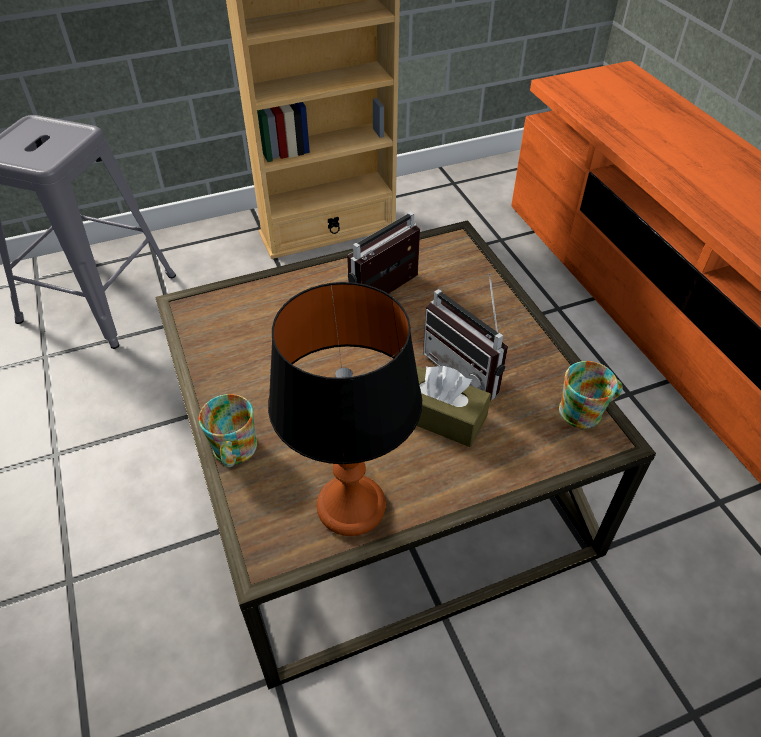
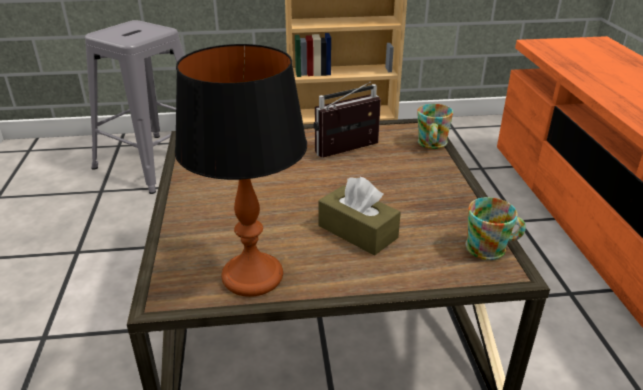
camera: 15 degrees right, 15 degrees down
(233, 452) = (177, 226): mug -> mug (431, 144)
(468, 369) = (395, 205): radio -> none

